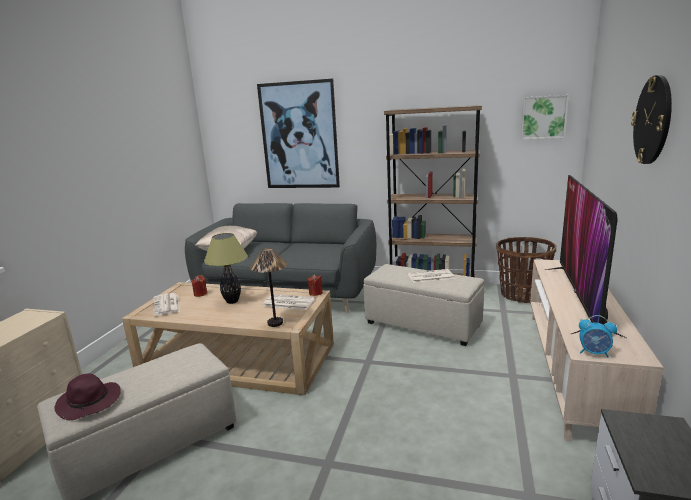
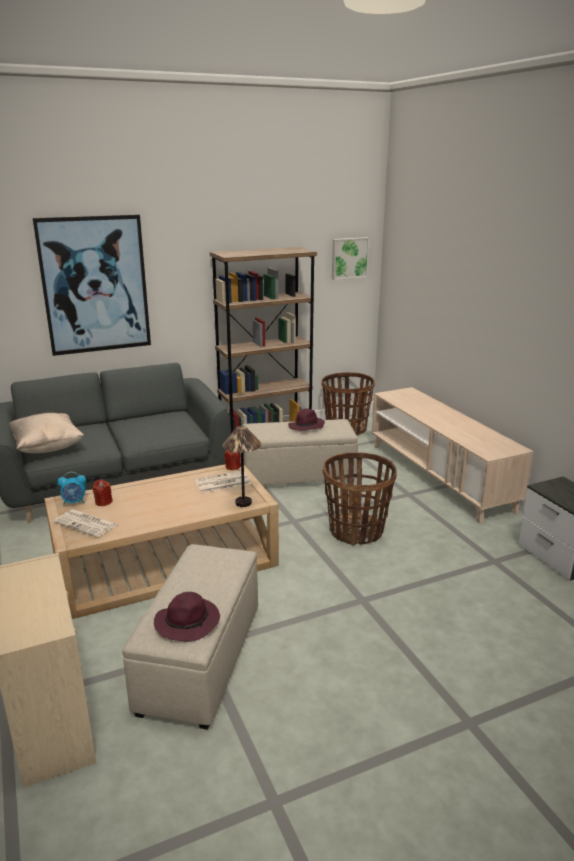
camera: 40 degrees left, 5 degrees up
(232, 301) = (158, 498): table lamp -> none
(411, 392) = (356, 531): none -> basket
(430, 276) = (306, 427): newspaper -> purple hat
(580, 298) = (443, 418): television -> none
(594, 353) = (495, 453): alarm clock -> alarm clock (74, 502)
(653, 120) = (491, 278): wall clock -> none

